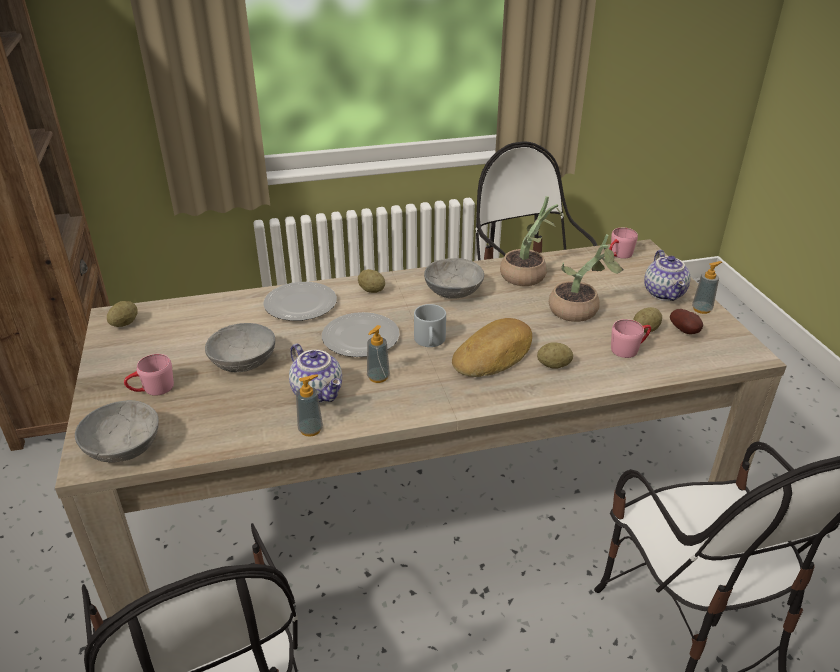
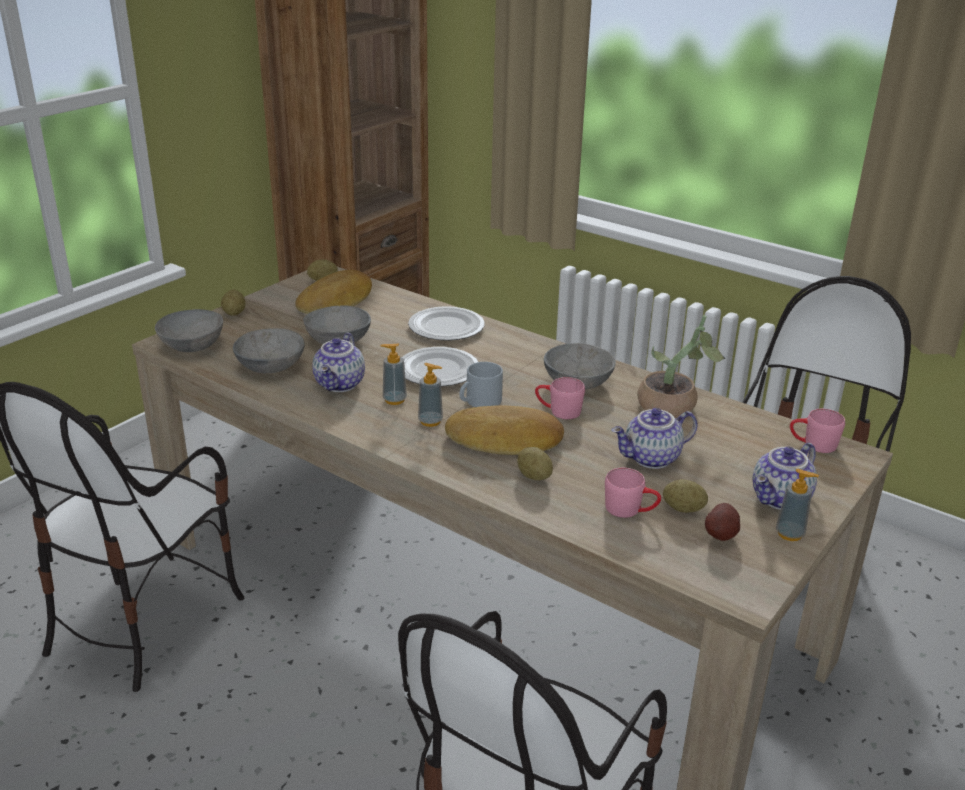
camera: 50 degrees right, 5 degrees down
(152, 390) = (262, 325): pink mug -> pink mug (558, 411)
(174, 333) = (337, 301): none -> bread
(233, 417) = (270, 366): none -> grey bowl
(310, 429) = (292, 400): soap dispenser -> soap dispenser (430, 421)
(371, 290) = (515, 346): potato -> potato (234, 313)
(579, 312) = (651, 459): potted plant -> teapot

